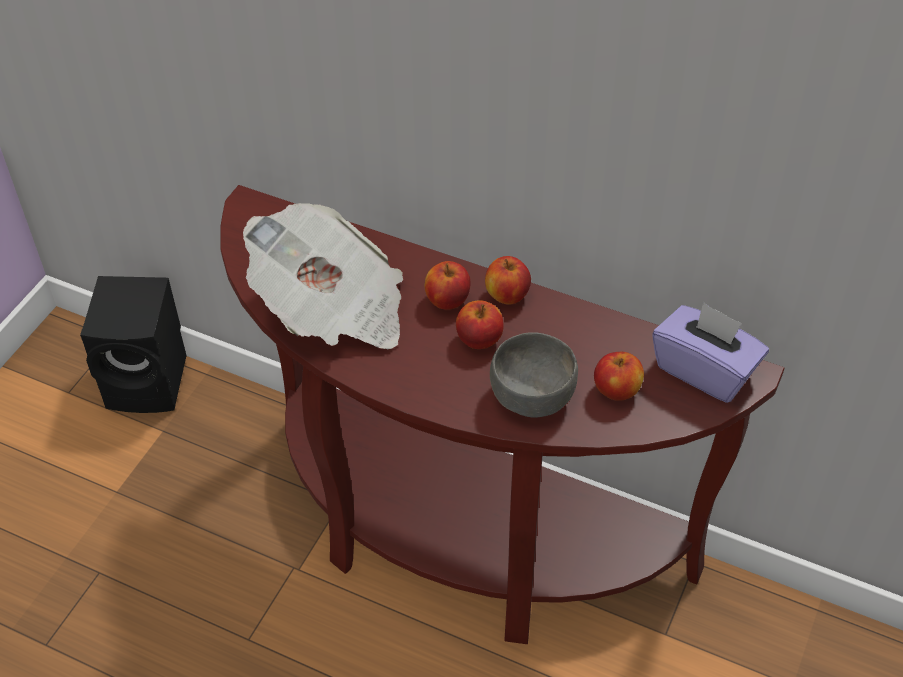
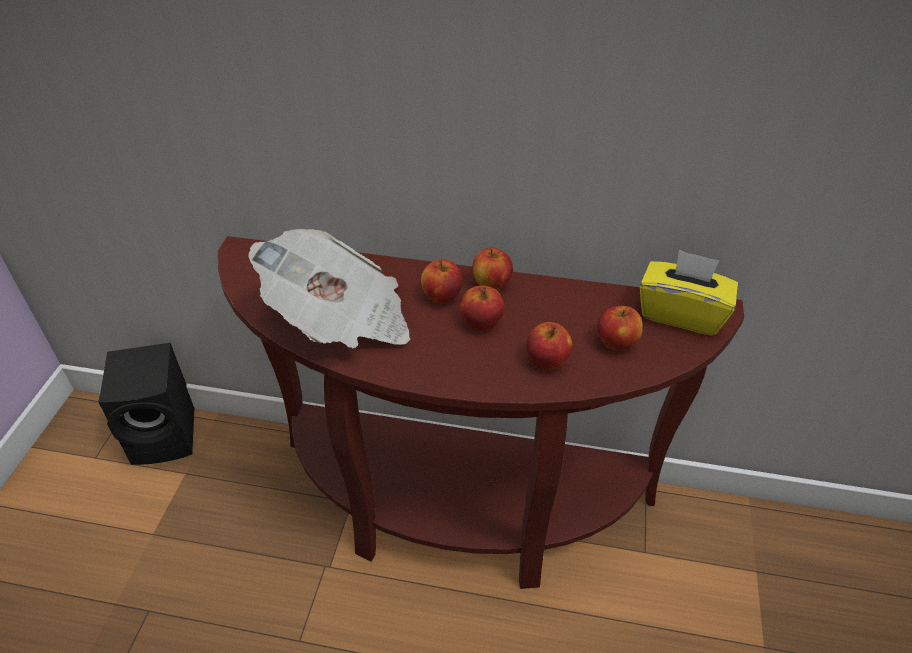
camera: 15 degrees left, 5 degrees down
(533, 396) = (547, 361): grey bowl -> apple
(705, 370) = (681, 313): purple tissue box -> yellow tissue box

